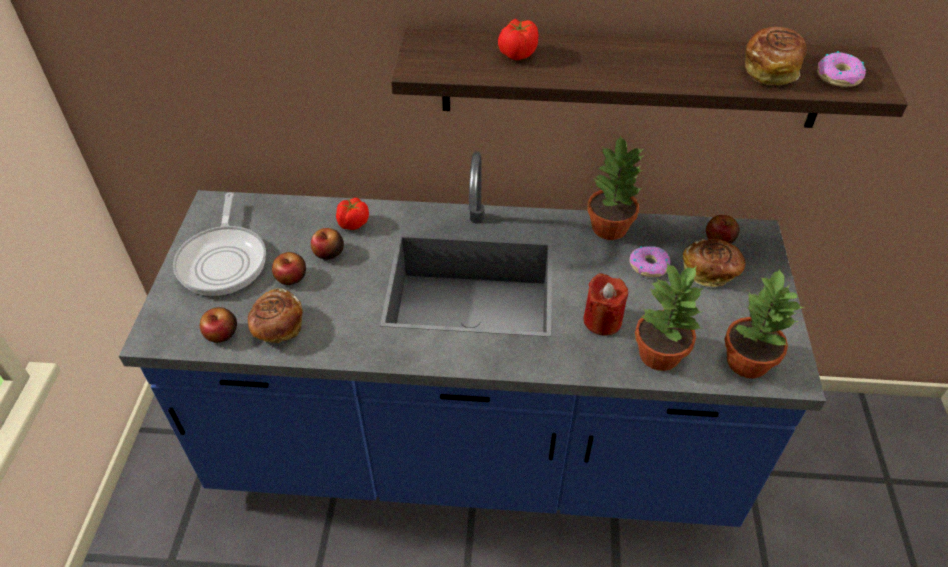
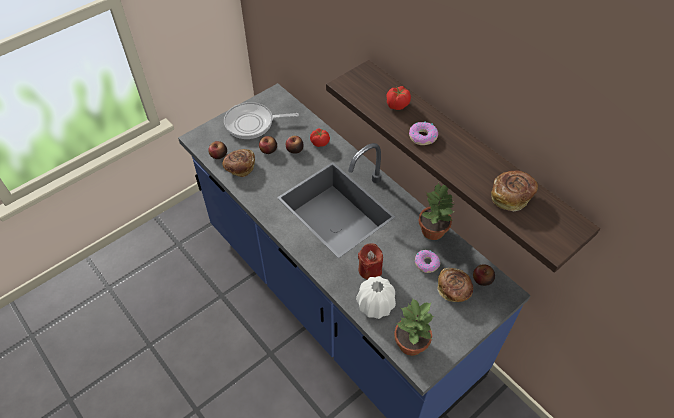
camera: 45 degrees right, 5 degrees up
(224, 260) = (252, 123): frying pan -> frying pan turned 45 degrees clockwise
(659, 353) = (375, 305): potted plant -> white vase
(839, 76) = (543, 226): donut -> donut (422, 137)

